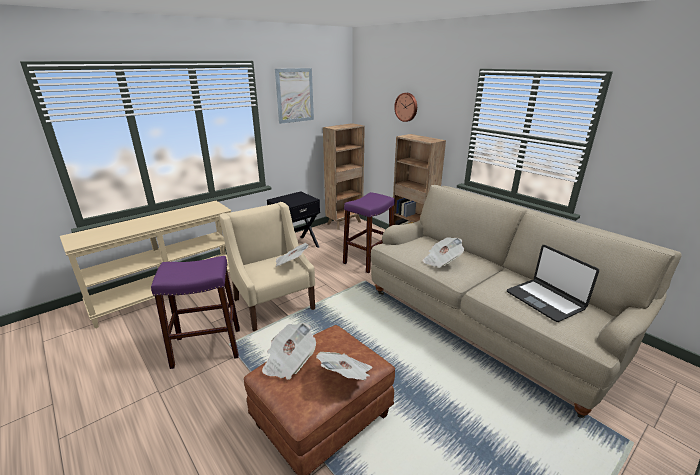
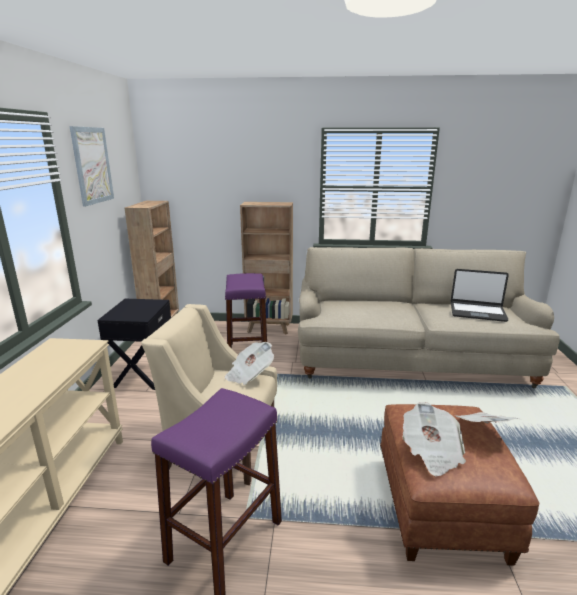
camera: 45 degrees left, 5 degrees down
(406, 107) = (232, 172): wall clock -> none
(441, 261) = (379, 313): newspaper -> none

